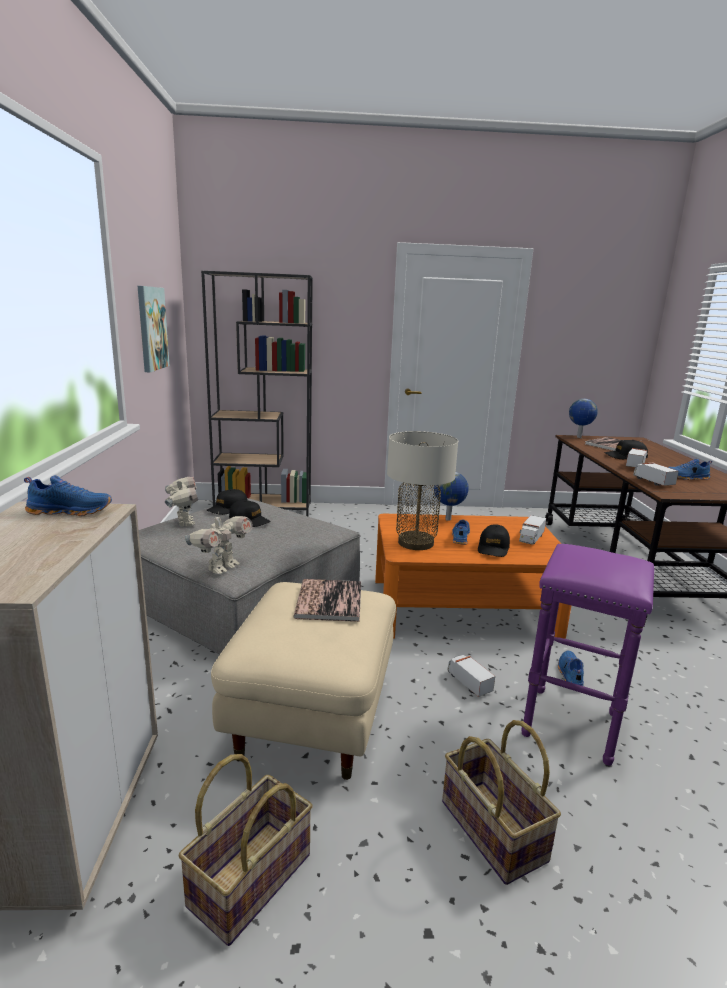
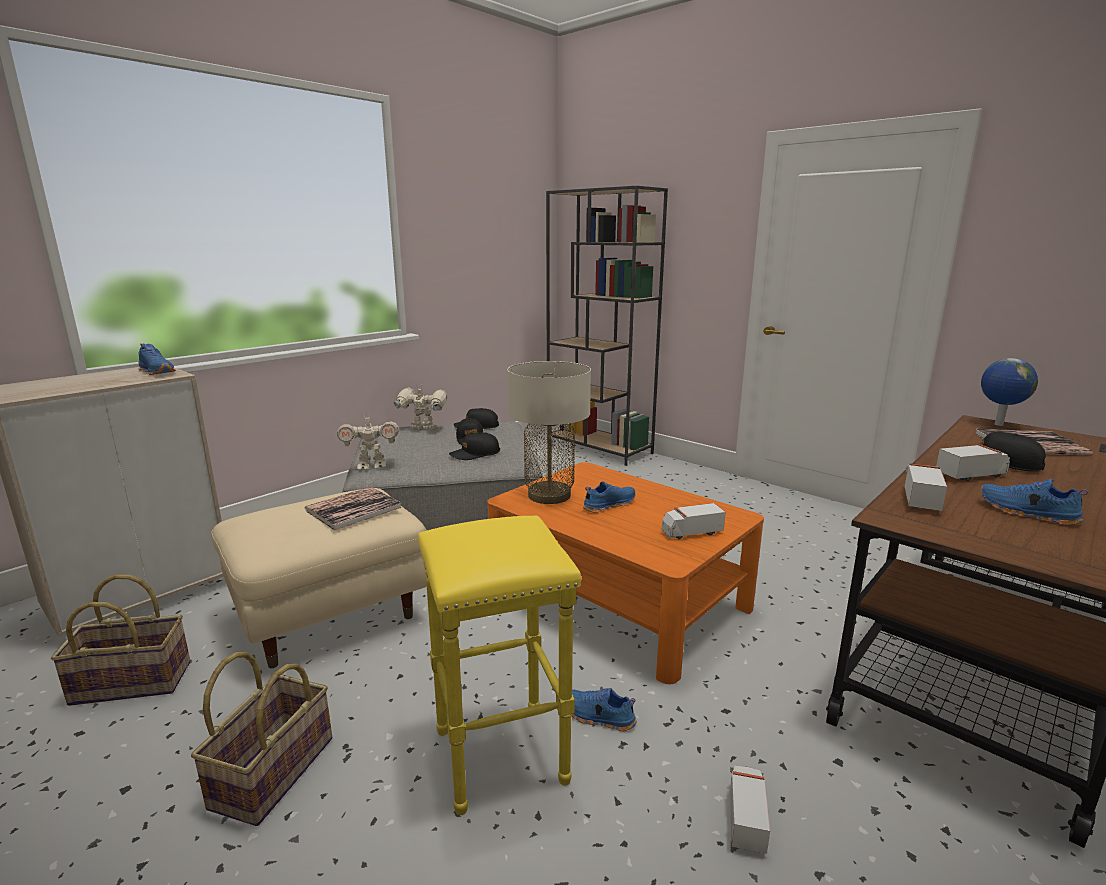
camera: 45 degrees right, 0 degrees up
(151, 328) = (473, 249): picture -> none
(184, 523) = (423, 429): toy robot -> toy robot turned 105 degrees counterclockwise
(449, 519) = (641, 486): globe -> none
(468, 682) = (484, 661): toy truck -> toy truck (746, 817)
(493, 548) = (616, 526): black cap -> black cap (475, 454)
(569, 675) = (598, 717): blue shoe -> blue shoe turned 120 degrees counterclockwise
(572, 725) = (499, 758): purple stool -> yellow stool

